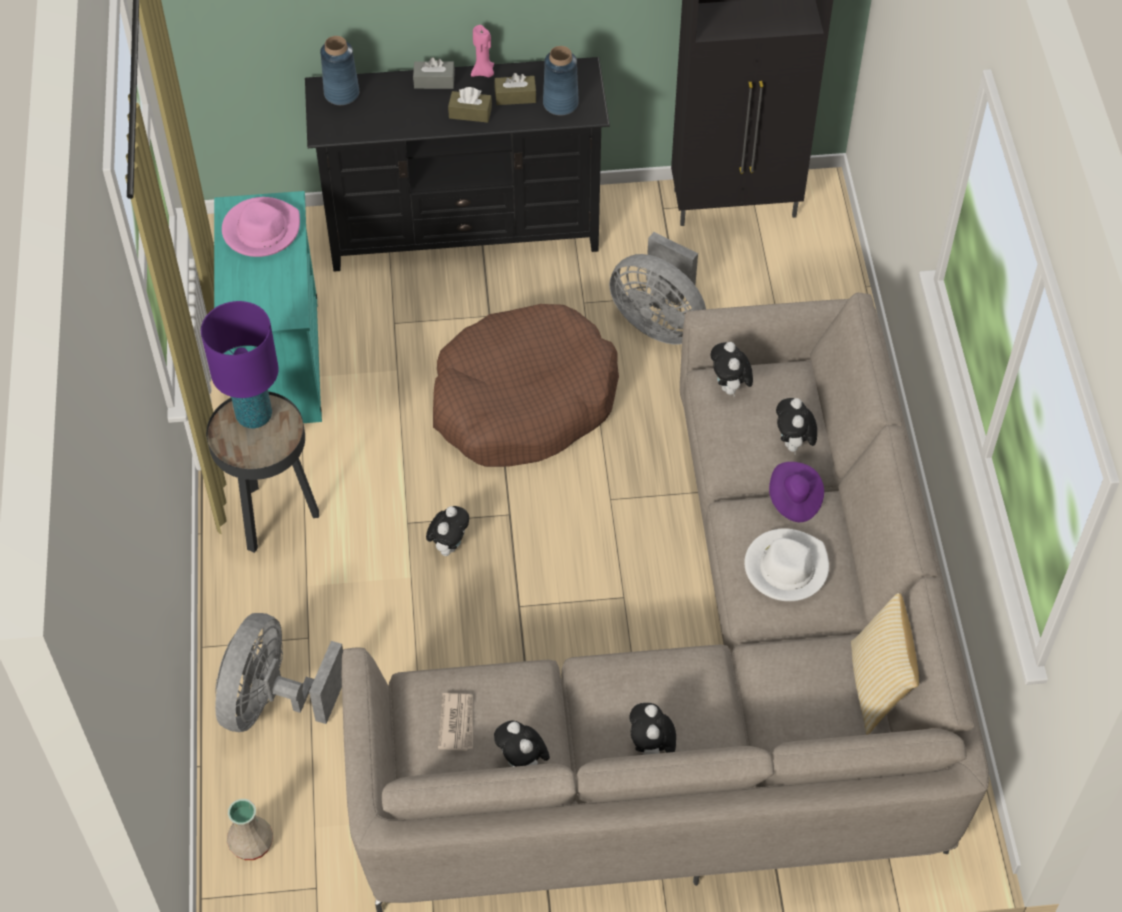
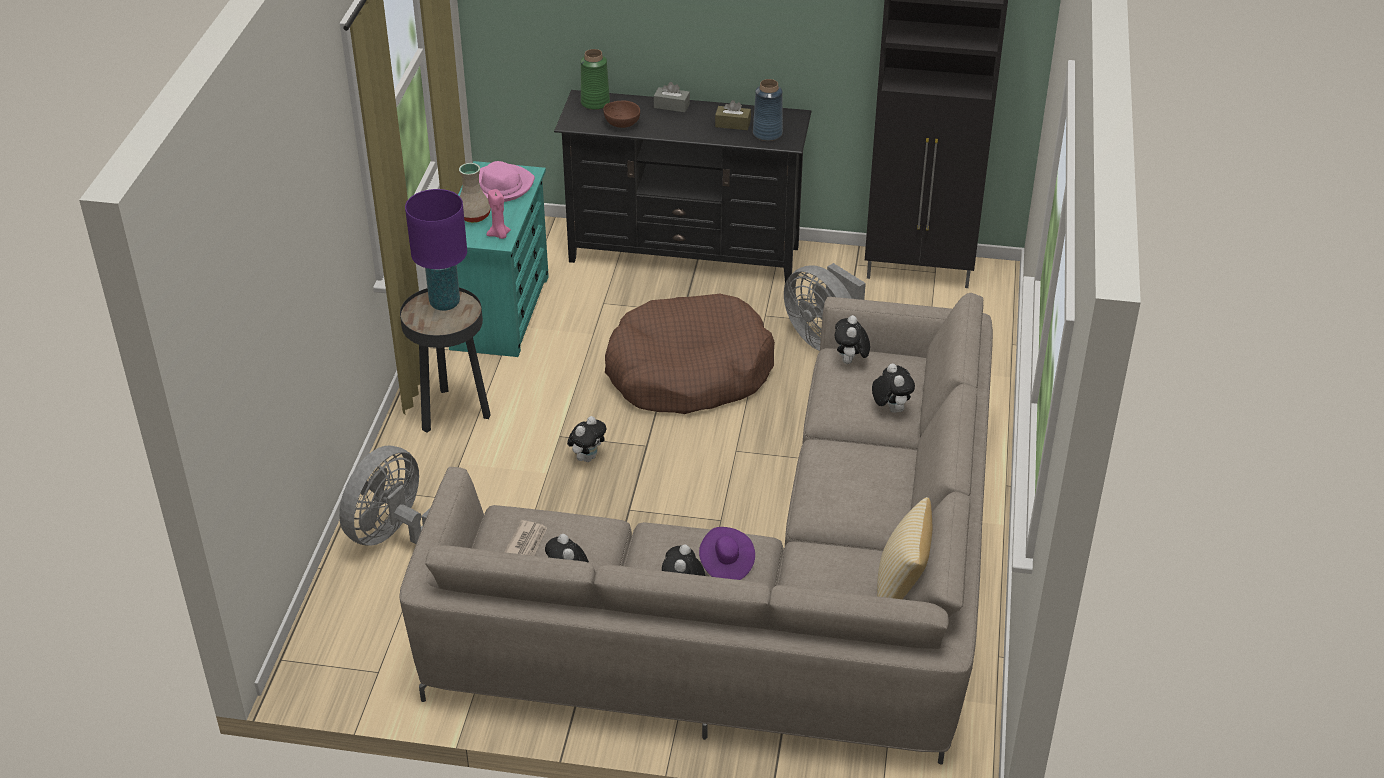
camera: 15 degrees right, 15 degrees down
(251, 842) = (339, 628): beige vase -> beige vase (474, 215)
(342, 93) = (595, 103): blue vase -> green vase
(384, 121) = (621, 123): none -> brown bowl
(470, 113) = (692, 129): brown tissue box -> none
(483, 72) = (713, 106): pink candle -> pink candle (499, 235)
(786, 567) = (851, 491): white hat -> none
(793, 444) = (890, 409): plush toy -> plush toy turned 150 degrees clockwise
(794, 500) = (876, 446): purple hat -> purple hat (726, 564)

